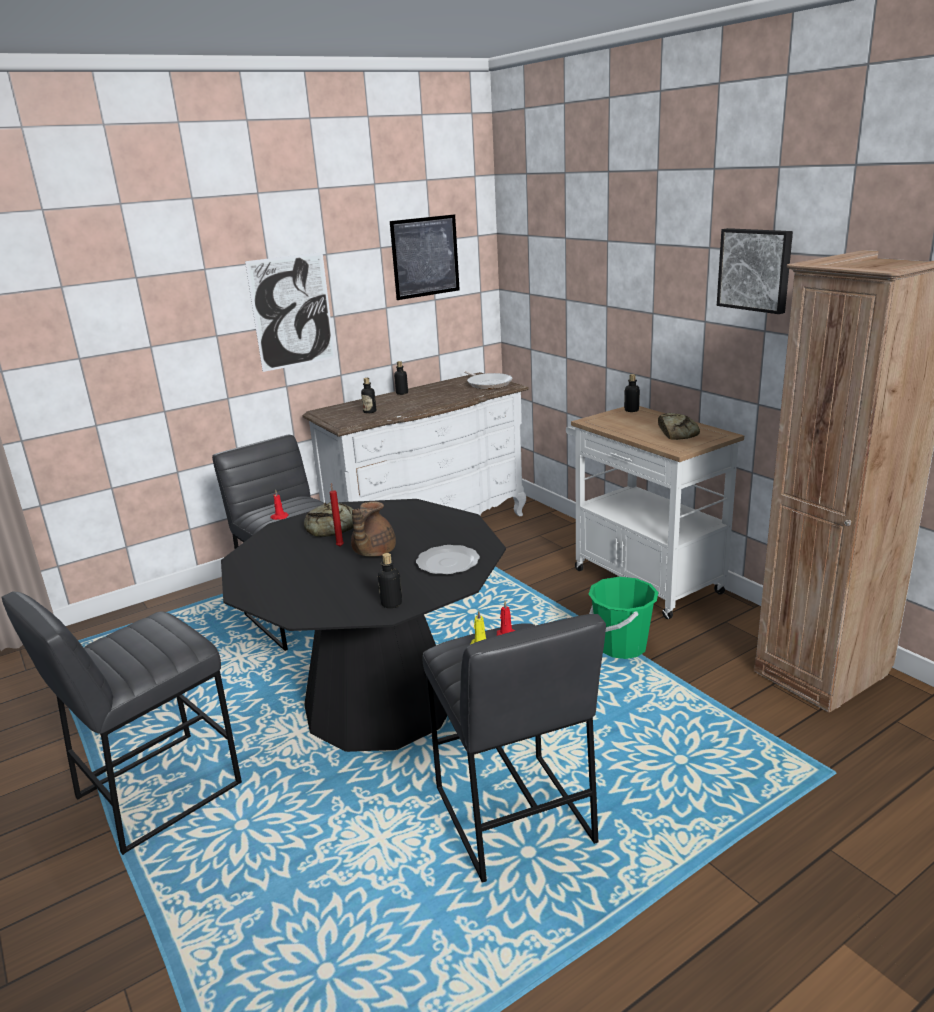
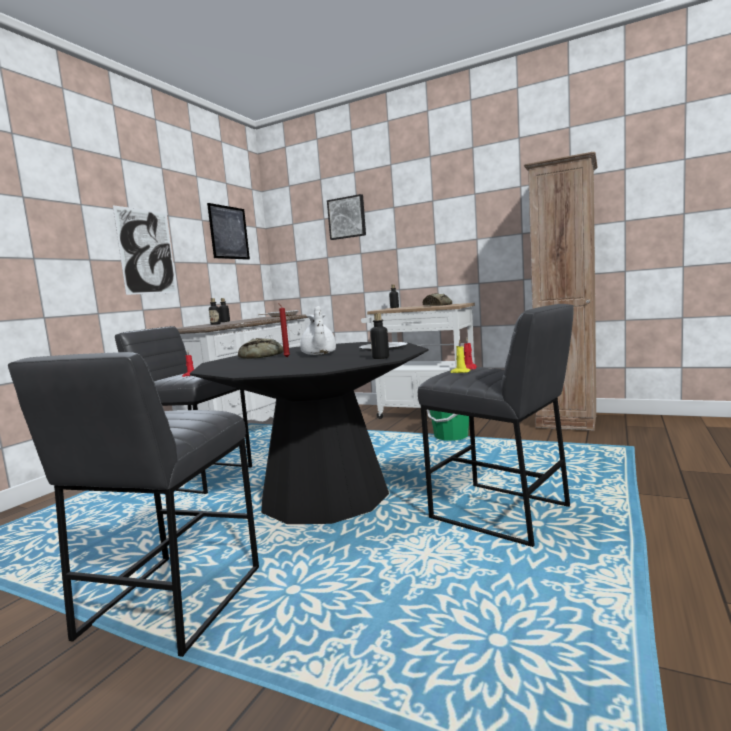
camera: 30 degrees left, 15 degrees down
(372, 552) = (318, 354): brown teapot -> white teapot
(755, 269) = (466, 205): picture -> picture (347, 217)

